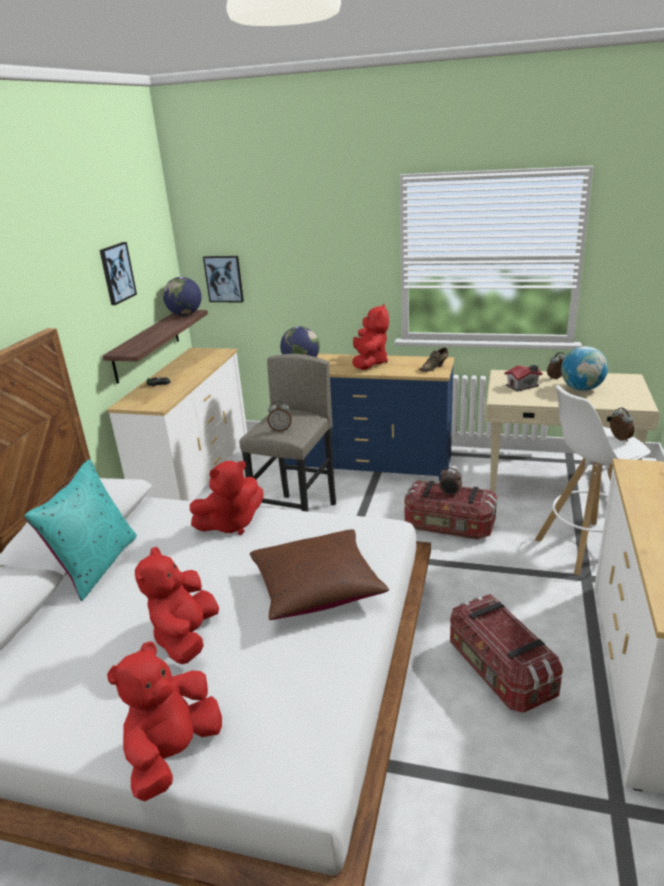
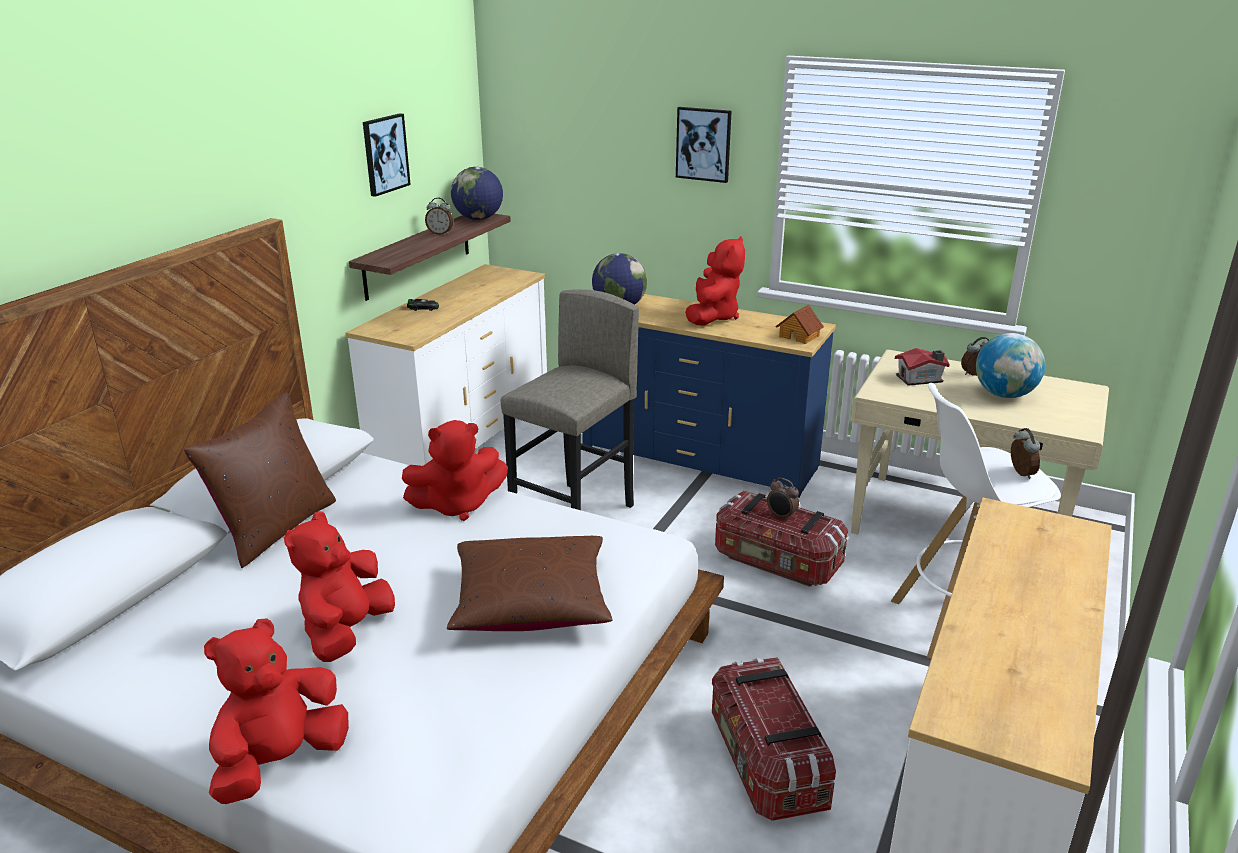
camera: 10 degrees right, 0 degrees up
(96, 565) = (275, 528): turquoise pillow -> brown pillow
(224, 279) = (539, 175): picture -> picture (703, 144)
(280, 429) = (556, 391): alarm clock -> alarm clock (440, 233)
(434, 368) = (799, 336): brown shoe -> toy house

